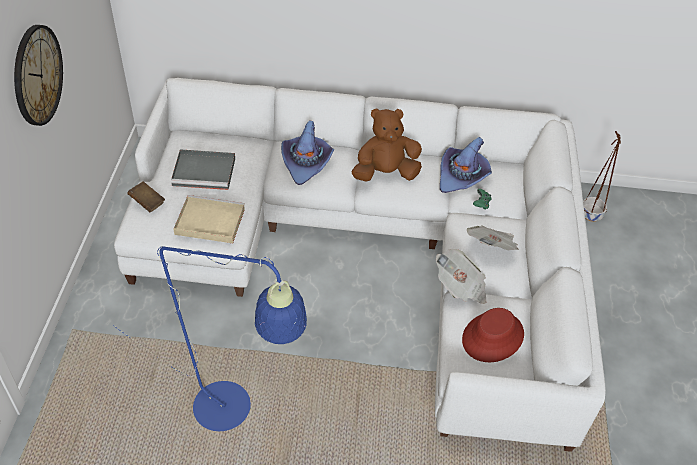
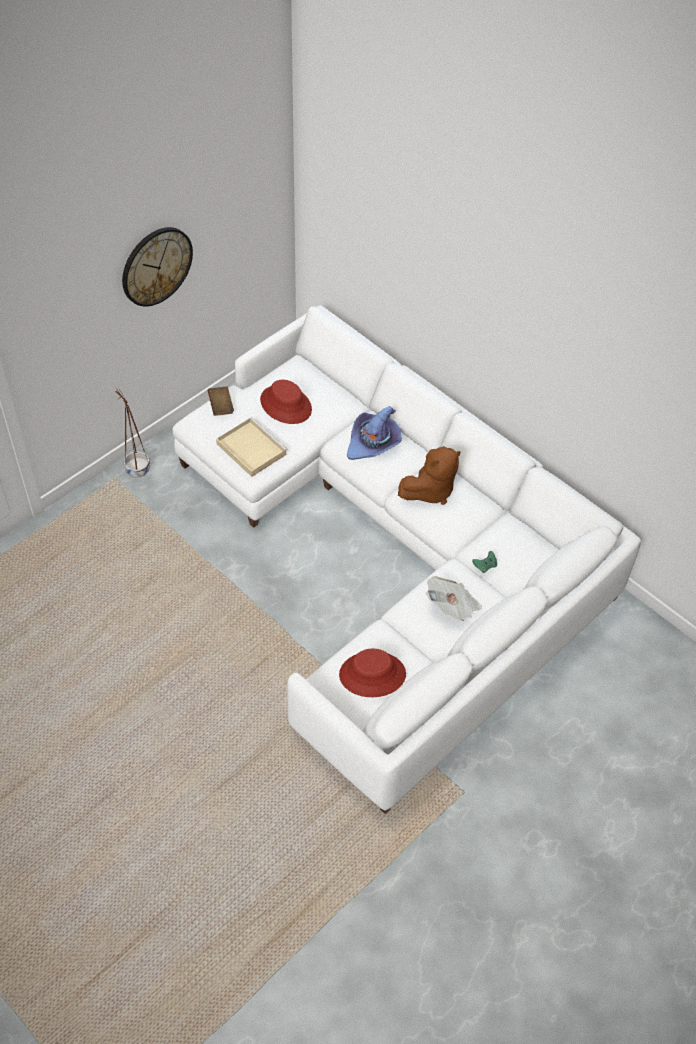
camera: 40 degrees right, 5 degrees up
(205, 171) = (286, 405): grey tray -> red hat
(234, 414) = (167, 611): blue floor lamp -> none
(385, 173) = (430, 490): brown plush toy -> brown plush toy turned 120 degrees clockwise
(460, 287) = (390, 621): newspaper -> none
(462, 176) = (496, 532): purple hat -> none
(590, 214) = (629, 646): brown planter -> brown planter (137, 469)

